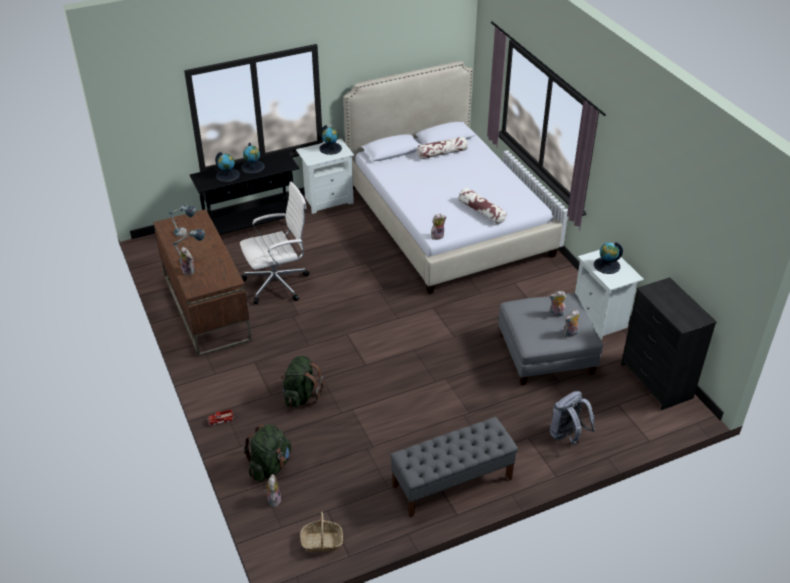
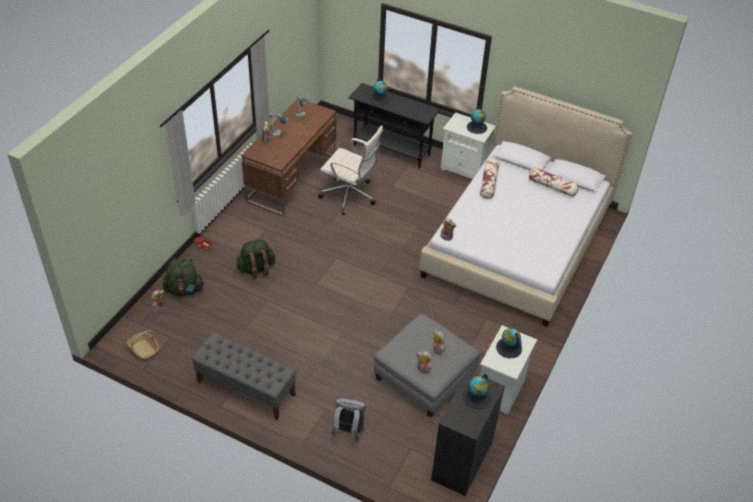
camera: 50 degrees right, 5 degrees up
(253, 167) = (402, 104): globe -> globe (476, 397)
(481, 211) = (504, 245): pillow -> pillow (488, 183)

